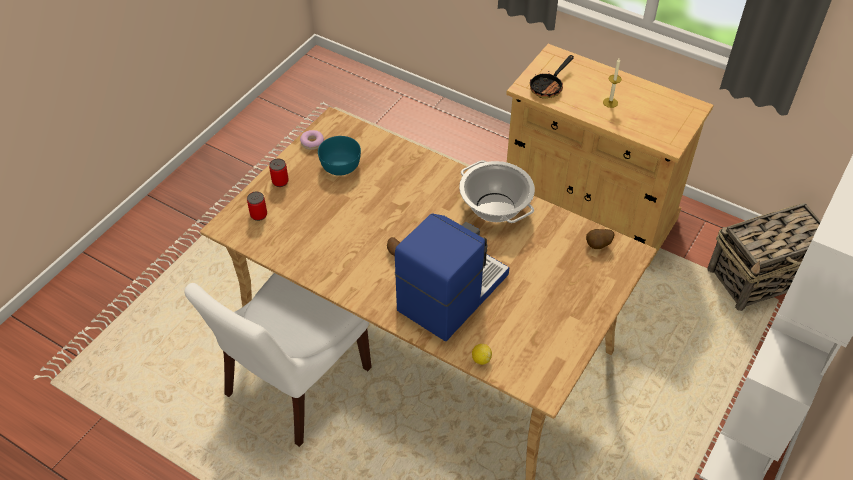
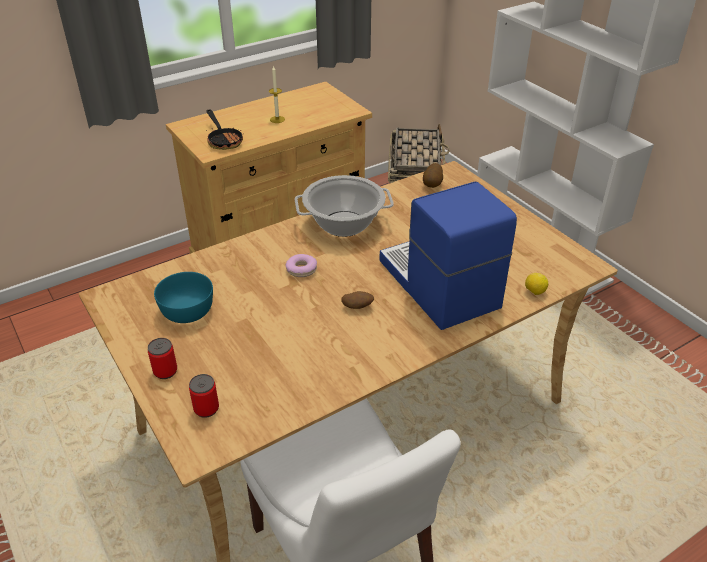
camera: 65 degrees left, 10 degrees down
(312, 143) = (126, 323): donut -> donut (301, 269)

